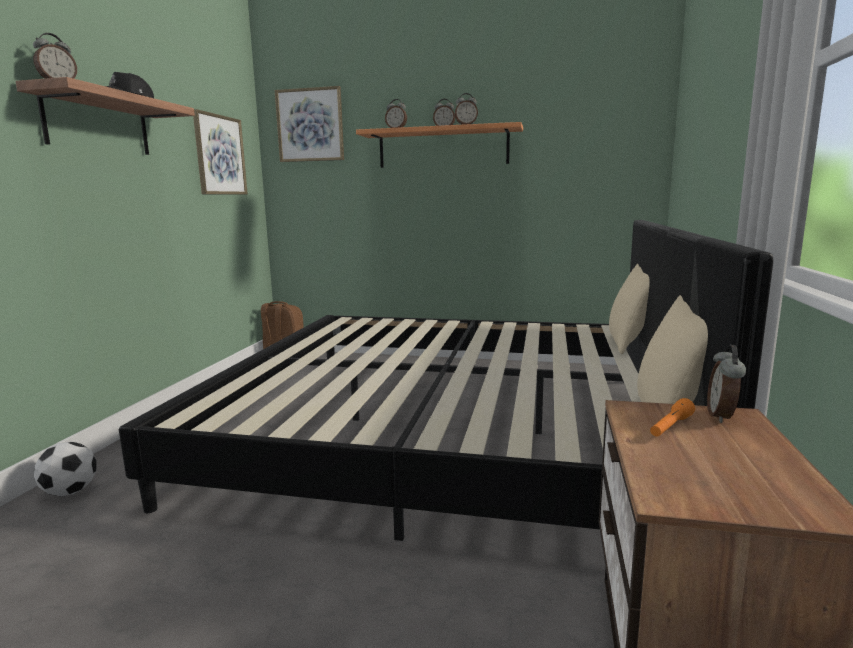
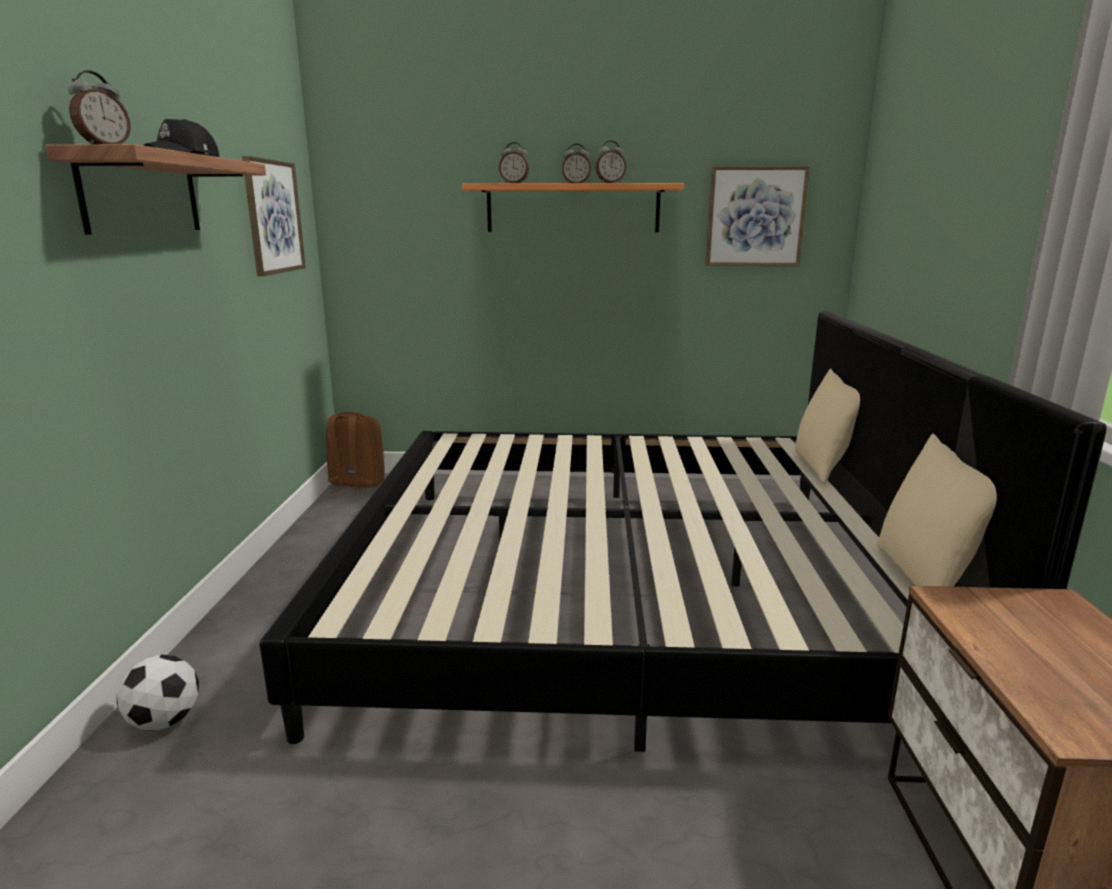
camera: 10 degrees left, 5 degrees up
(310, 125) = (387, 170): picture -> picture (755, 217)
(670, 427) = (1006, 625): orange flashlight -> none
(722, 416) = (1047, 604): alarm clock -> none

